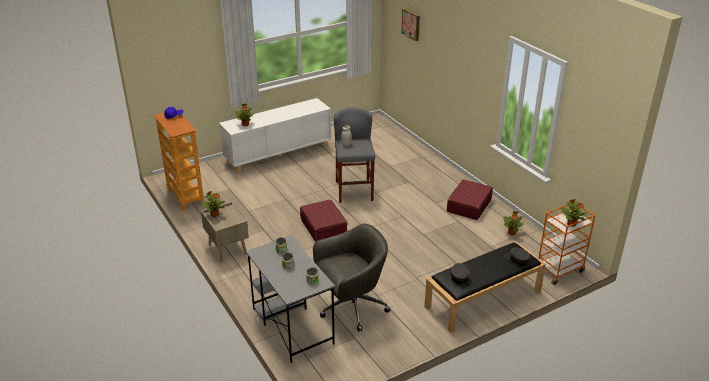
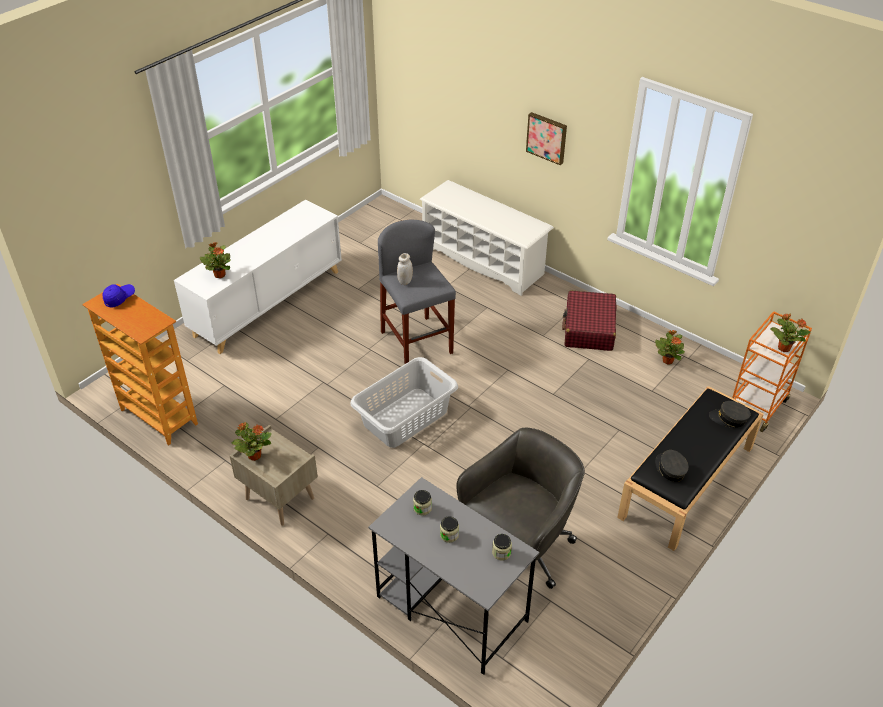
camera: 20 degrees left, 10 degrees up
(323, 226) = (404, 417): red suitcase -> grey laundry basket
(411, 24) = (439, 61): picture -> picture (547, 137)
(422, 157) = (483, 261): none -> white shoe rack

